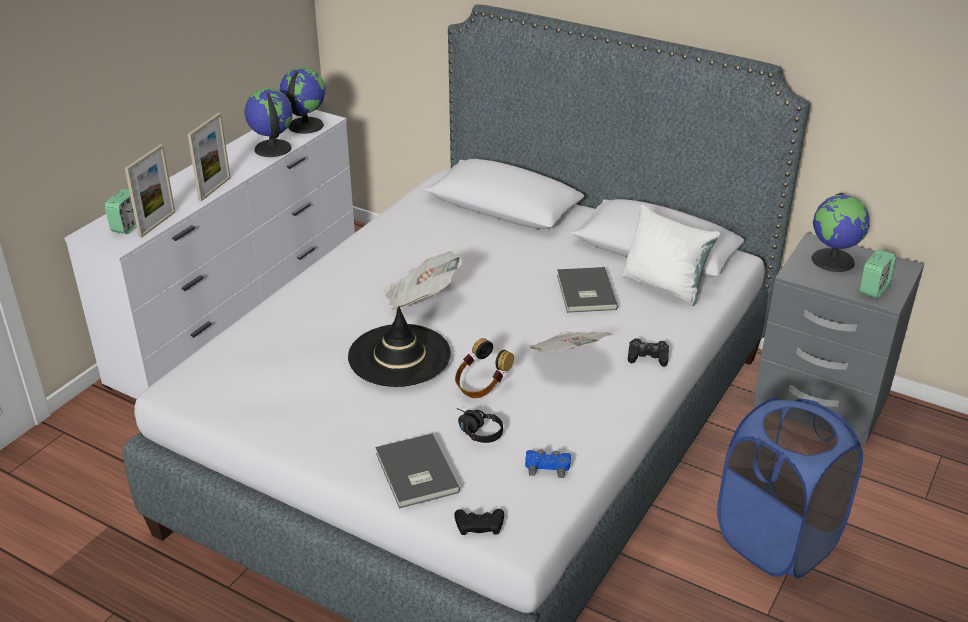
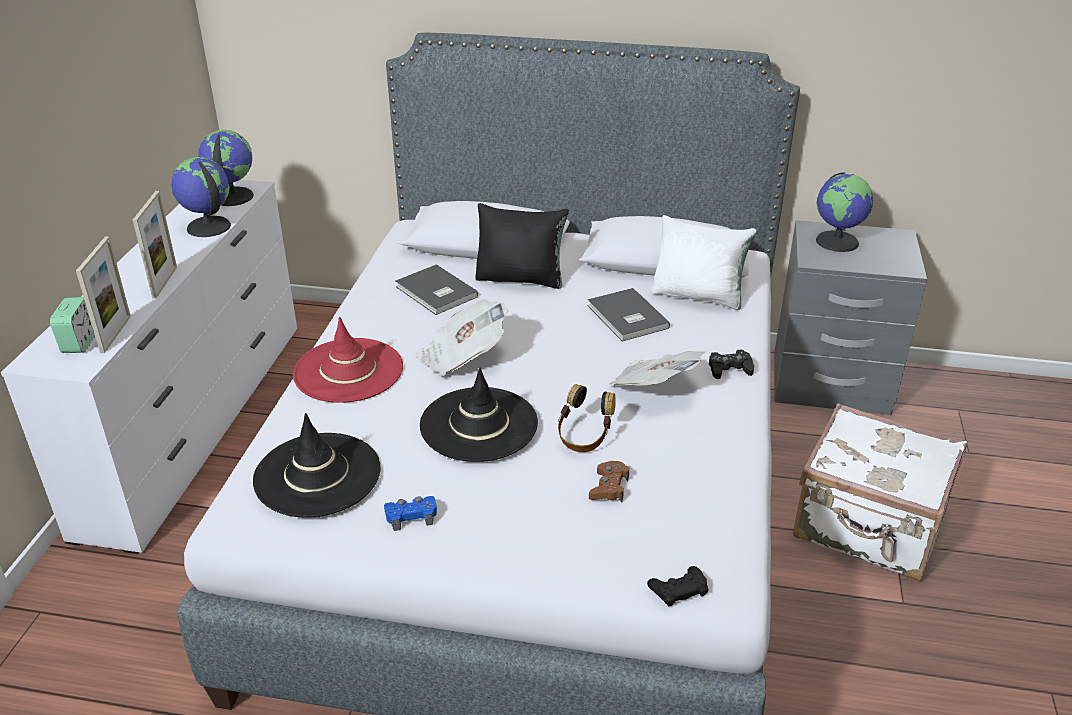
camera: 20 degrees left, 0 degrees up
(252, 367) = (317, 475): none -> black hat
(324, 290) = (348, 371): none -> red hat
(415, 474) = (575, 552): grey book -> grey book (435, 293)
(475, 431) = (609, 487): black headphones -> brown game controller
(514, 240) = (521, 278): none -> black pillow
(547, 466) = (707, 507): blue game controller -> blue game controller (411, 516)
(776, 541) = (869, 527): blue laundry basket -> white suitcase
(873, 289) = (890, 261): alarm clock -> none

